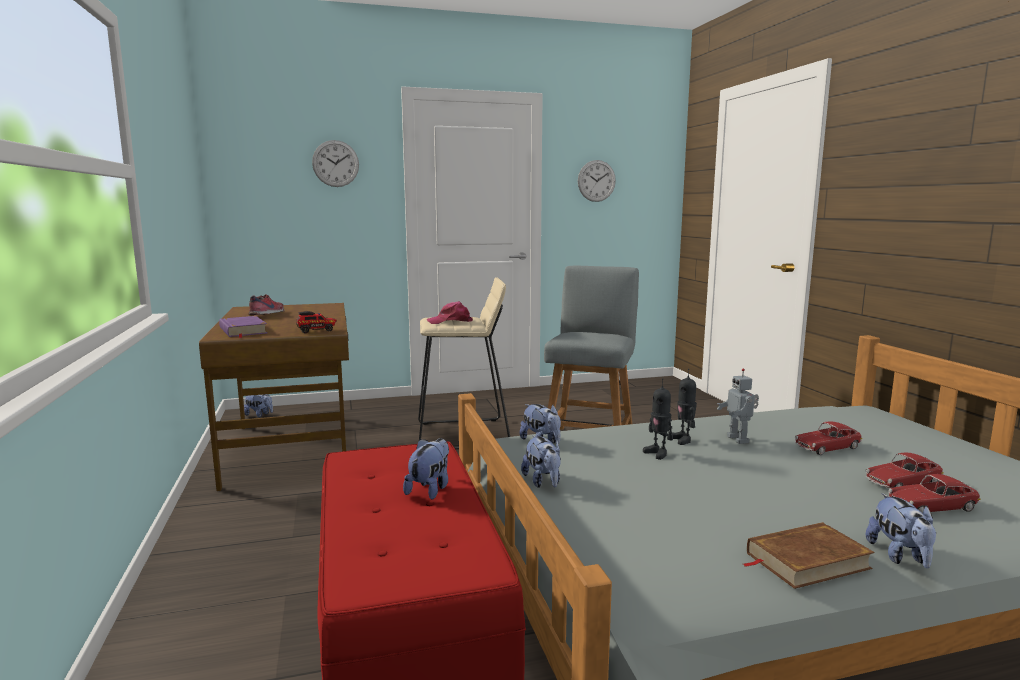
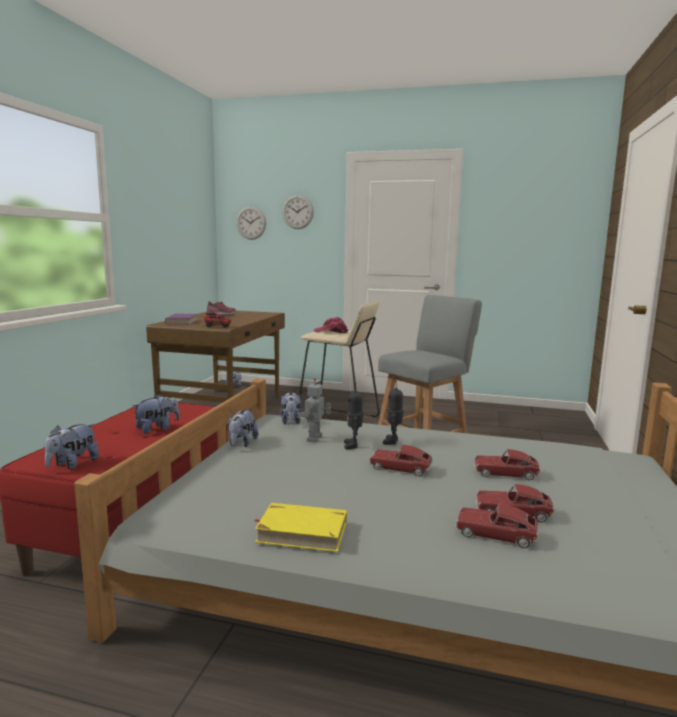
camera: 30 degrees right, 0 degrees up
(596, 181) = (511, 223): wall clock -> wall clock (251, 223)
(739, 439) = (439, 451): toy robot -> toy robot (315, 439)
(746, 466) = (400, 468): none -> toy car
(806, 560) = (302, 532): brown book -> yellow book
(900, 556) = (381, 553): plush toy -> plush toy (73, 464)

